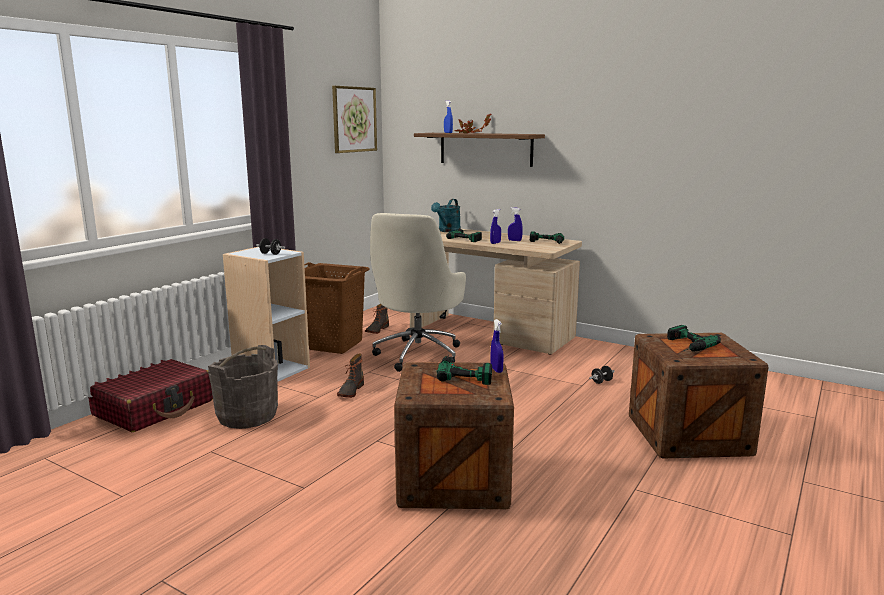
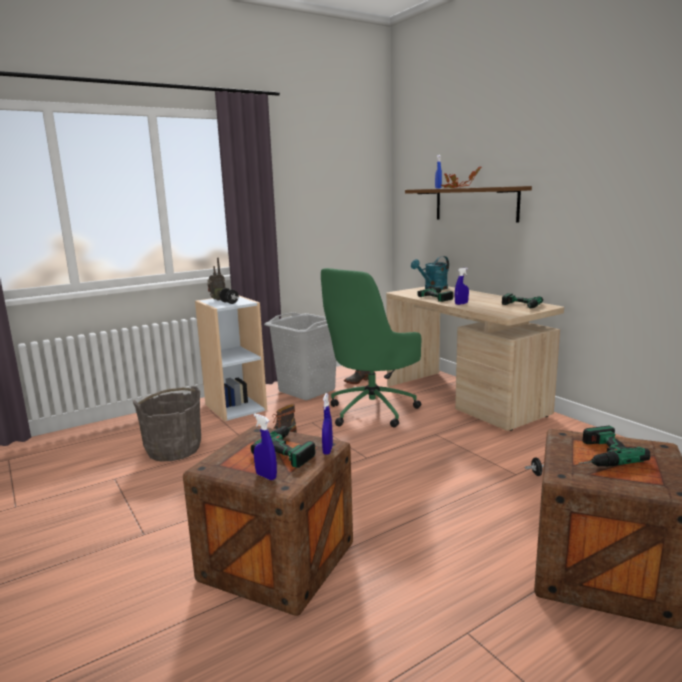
camera: 25 degrees right, 0 degrees up
(154, 408) = (118, 429): red suitcase -> none
(249, 252) = (217, 299): none -> radio
(332, 344) = (307, 390): brown laundry basket -> grey laundry basket
(354, 119) = (356, 178): picture -> none
(418, 355) = (372, 411): beige office chair -> green office chair
(514, 240) = (486, 302): blue spray bottle -> blue spray bottle (266, 476)

